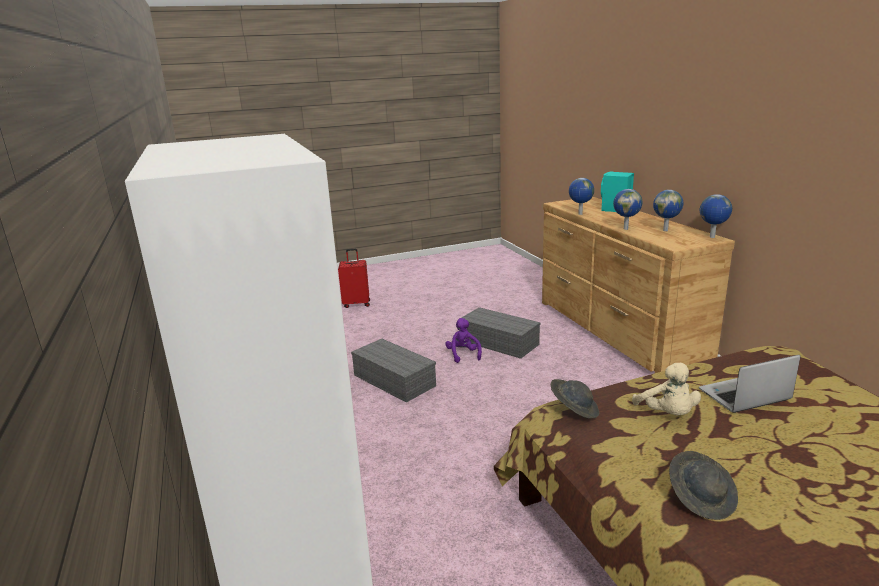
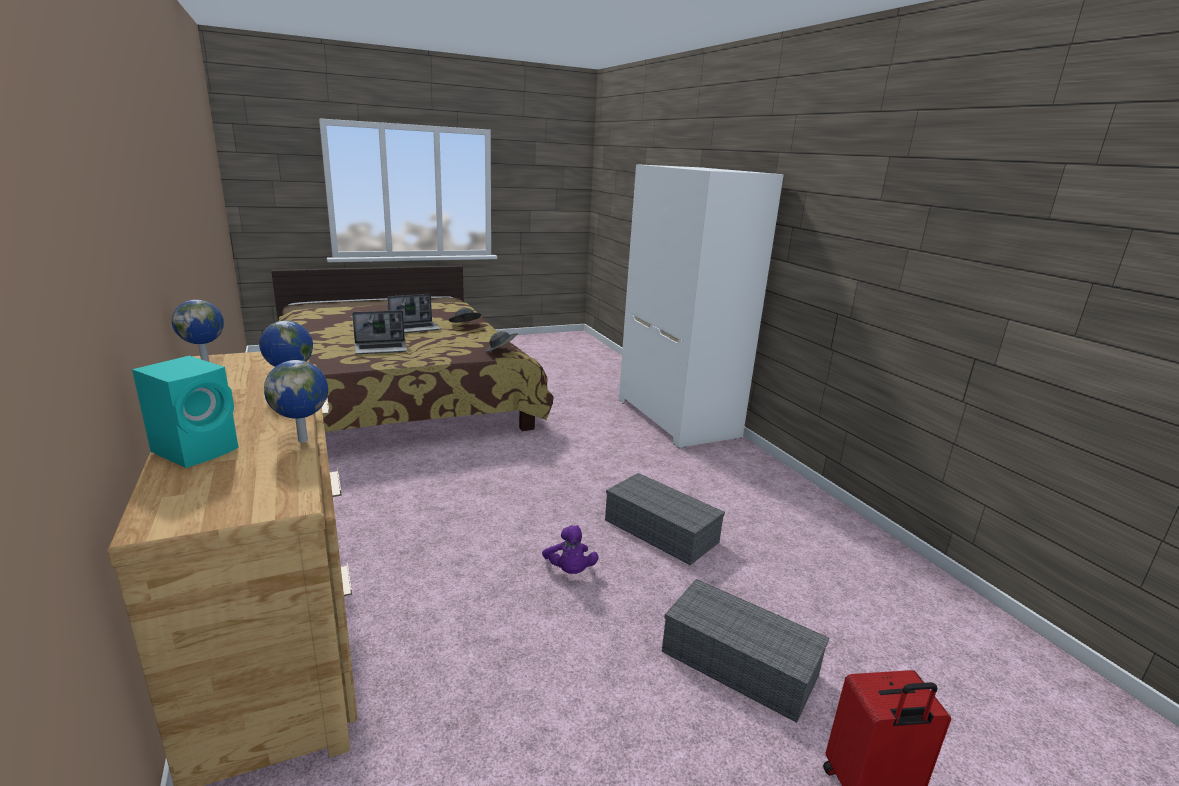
camera: 175 degrees right, 0 degrees up
(500, 342) = (504, 596): grey storage box -> grey storage box (736, 663)
(666, 230) = (237, 380): globe -> none
(667, 414) = (444, 346): beige plush toy -> none
(779, 469) = (415, 328): none -> laptop

